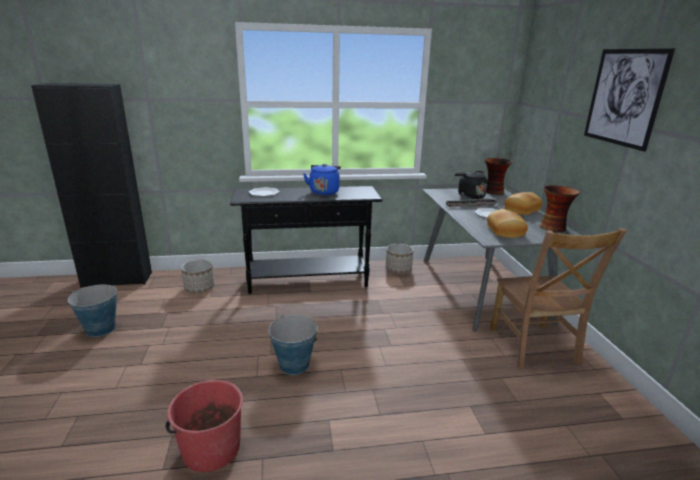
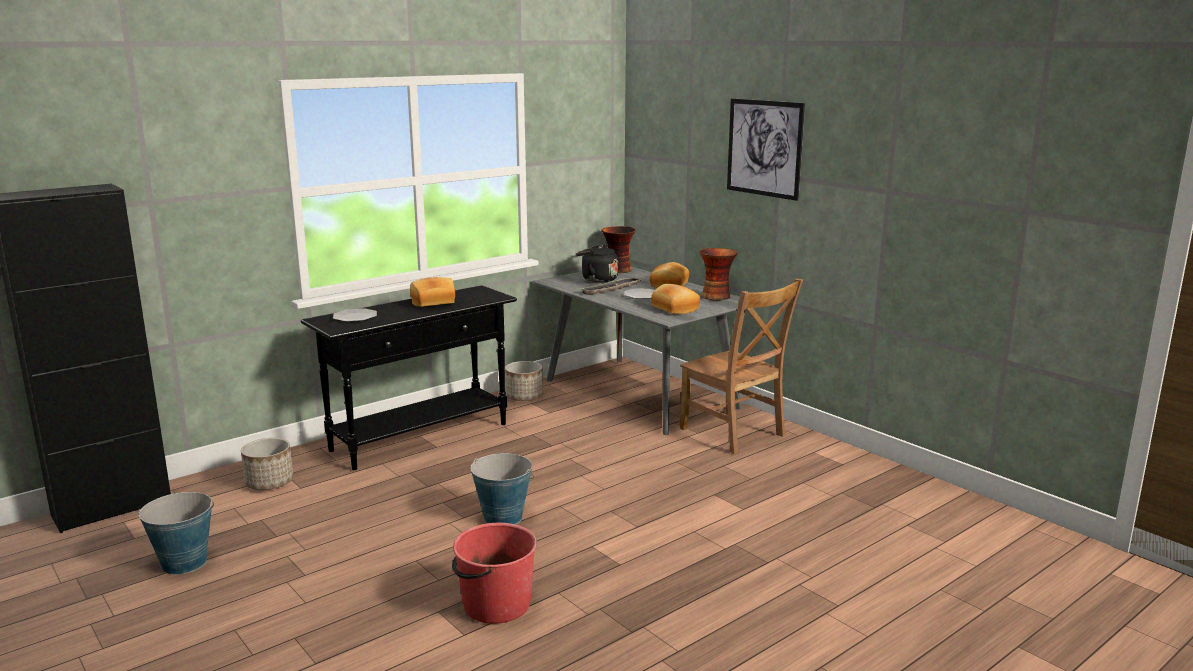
camera: 30 degrees left, 5 degrees down
(324, 191) = (432, 302): blue kettle -> bread

